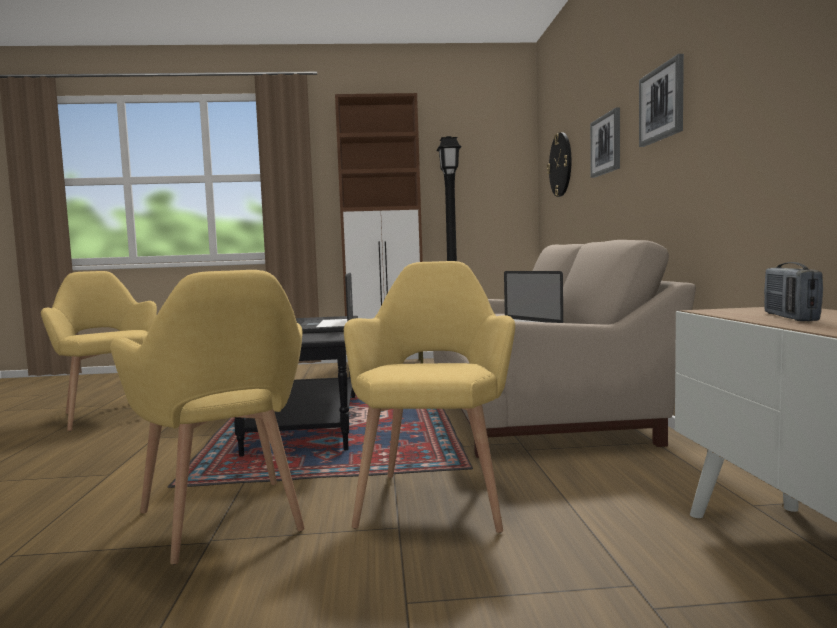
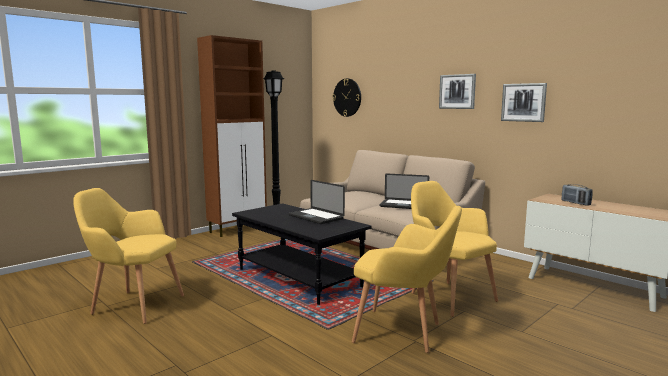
camera: 40 degrees left, 5 degrees up
(606, 144) = (403, 98): picture -> picture (523, 102)

